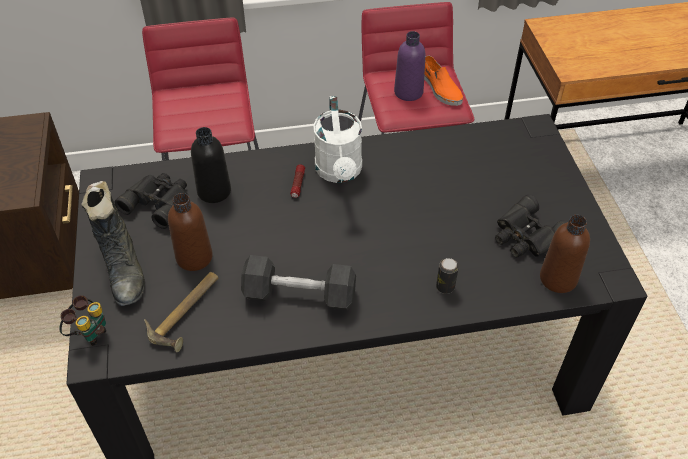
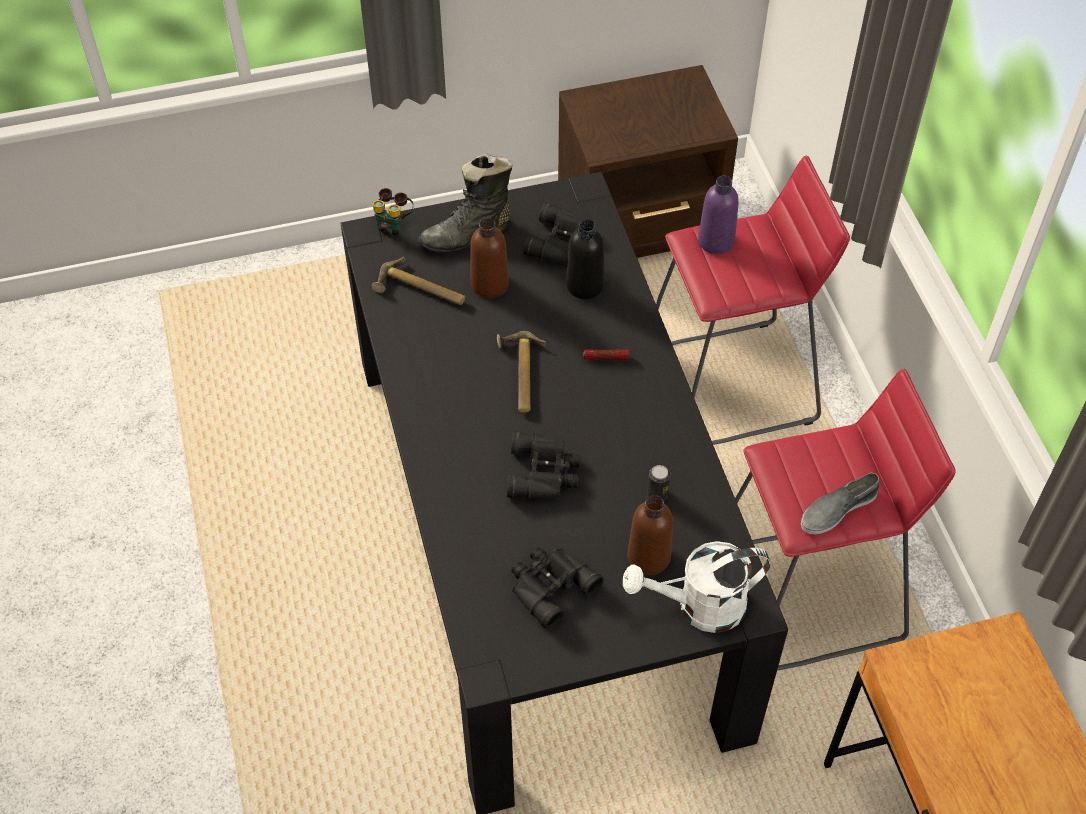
camera: 85 degrees right, 5 degrees up
(299, 295) = (447, 375): black dumbbell -> none
(307, 242) = (519, 375): none -> hammer
(340, 172) = (631, 396): white watering can -> white watering can (699, 607)
(408, 92) = (820, 471): purple bottle -> purple bottle (716, 241)
(414, 232) = (544, 472): none -> black binoculars
(440, 88) = (837, 509): orange shoe -> grey shoe
(445, 287) = (466, 503): can -> can (657, 494)
(558, 279) = (486, 615): brown bottle -> brown bottle (648, 557)

